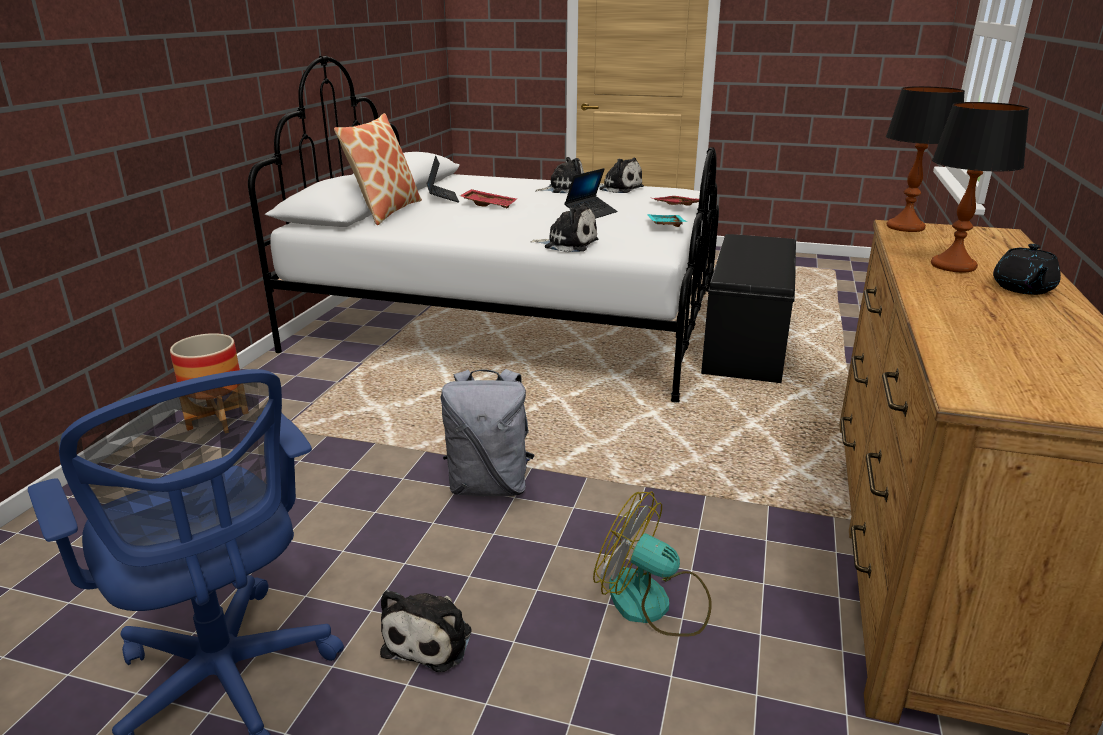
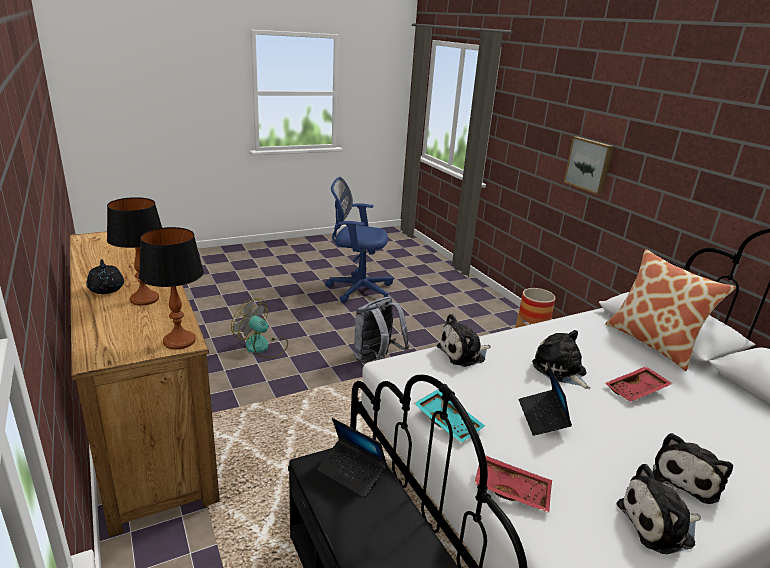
camera: 135 degrees right, 0 degrees up
(96, 90) = (589, 165): none -> picture
(431, 639) = (322, 313): plush toy -> plush toy (560, 371)
(442, 198) = (692, 385): laptop -> laptop (351, 472)
(653, 603) = (262, 347): fan -> fan turned 135 degrees counterclockwise

